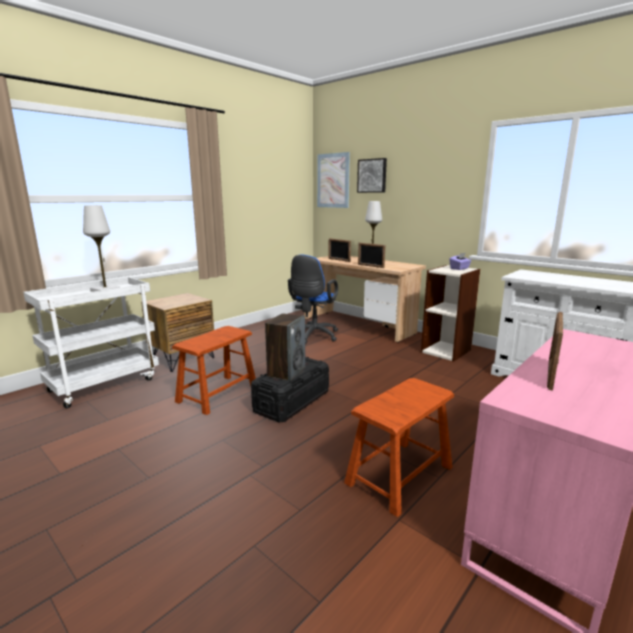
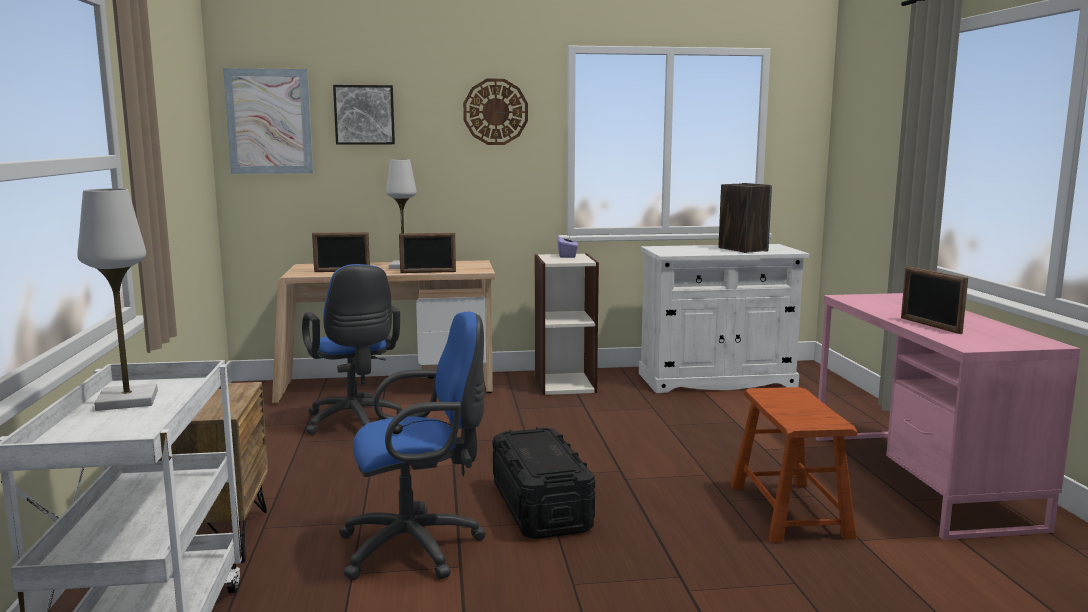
camera: 50 degrees left, 5 degrees down
(218, 394) = (418, 547): brown stool -> blue office chair
(286, 372) = (540, 454): speaker -> speaker (742, 250)
(440, 171) = (495, 112): none -> wall clock

